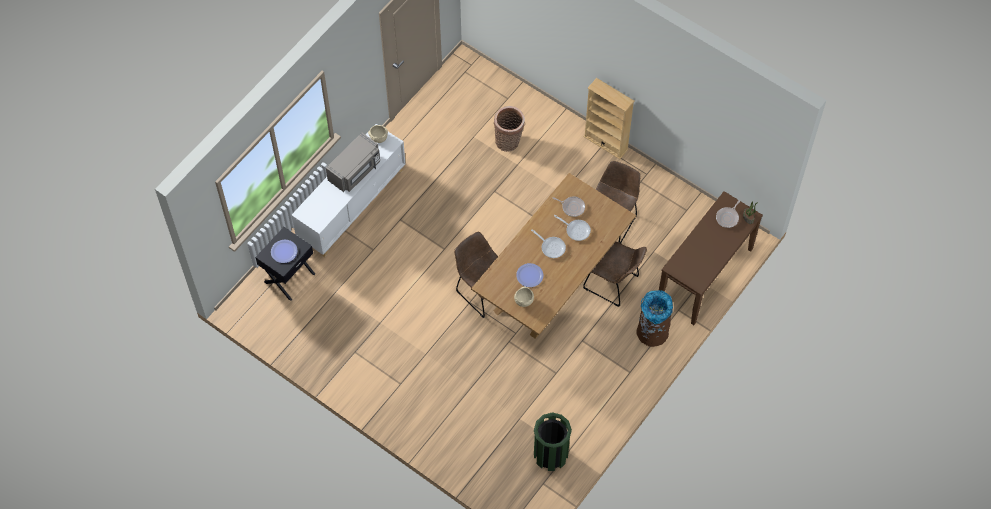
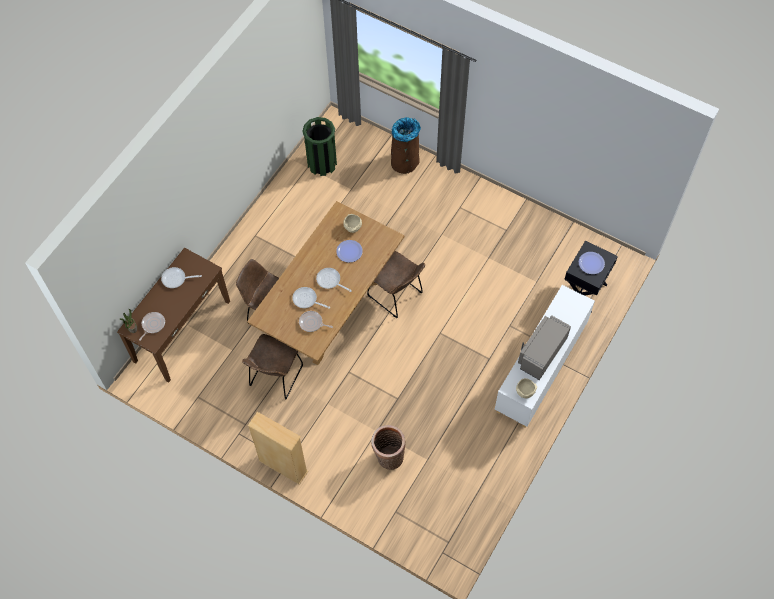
camera: 175 degrees right, 0 degrees up
(652, 332) = (234, 272): brown trash can -> brown trash can (405, 161)
(707, 261) = (176, 279): none -> frying pan

